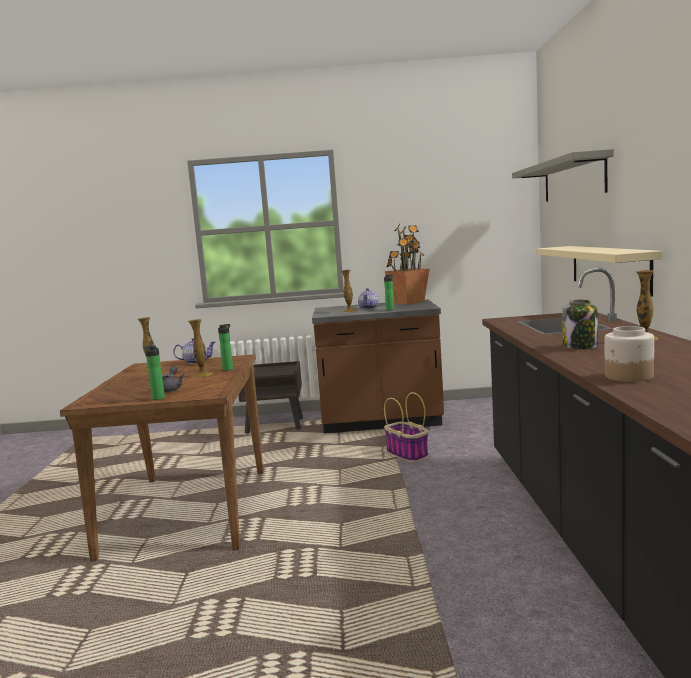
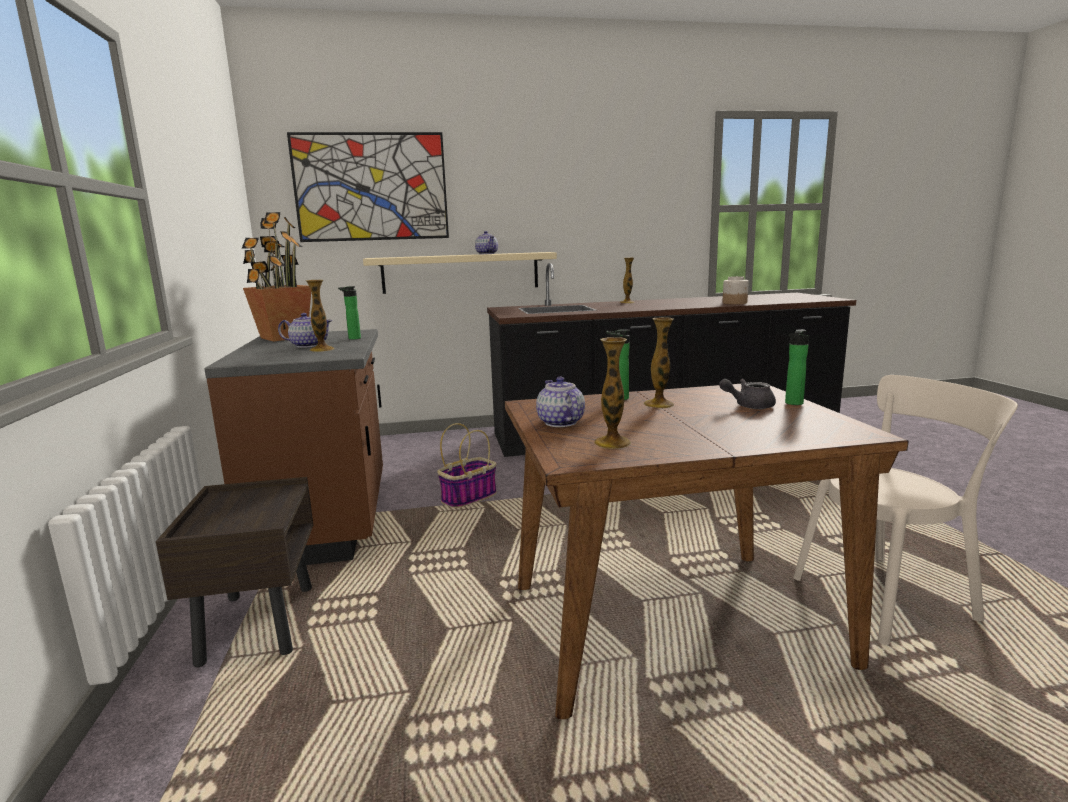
camera: 100 degrees left, 5 degrees up
(136, 599) = (888, 597): none -> beige chair
(573, 179) = (371, 187): grey shelf -> picture
(580, 346) = (650, 306): jar -> none
(597, 250) = (487, 254): none -> teapot

